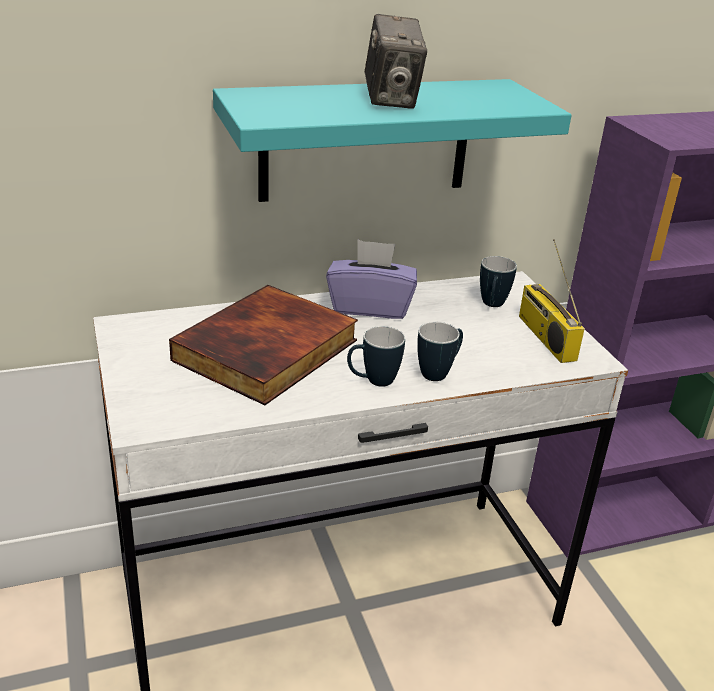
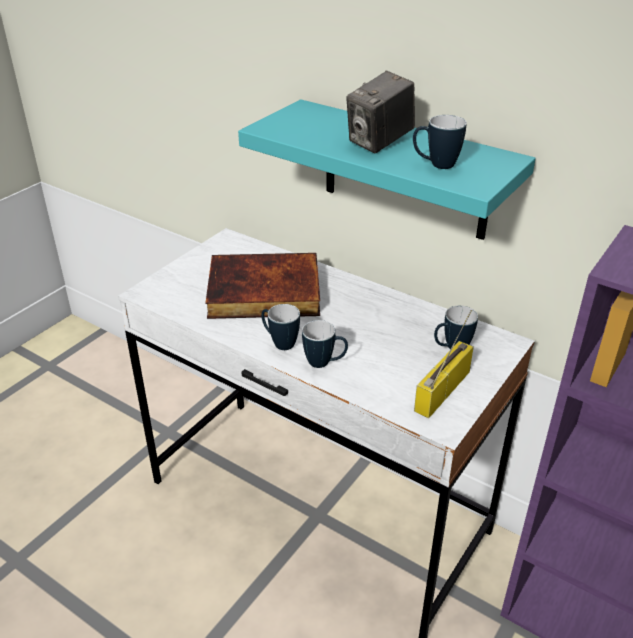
camera: 55 degrees right, 5 degrees up
(370, 306) = (370, 301): purple tissue box -> none
(475, 102) = (435, 165): none -> mug

